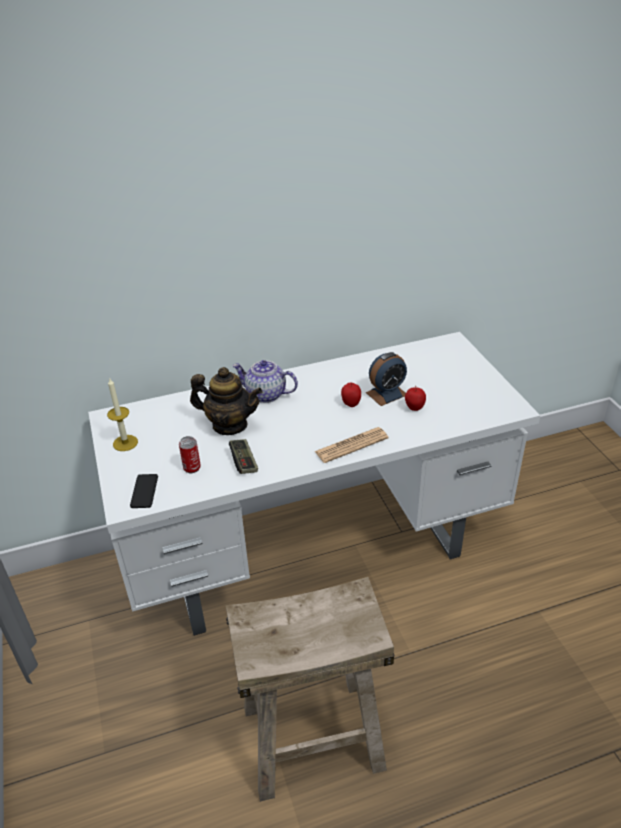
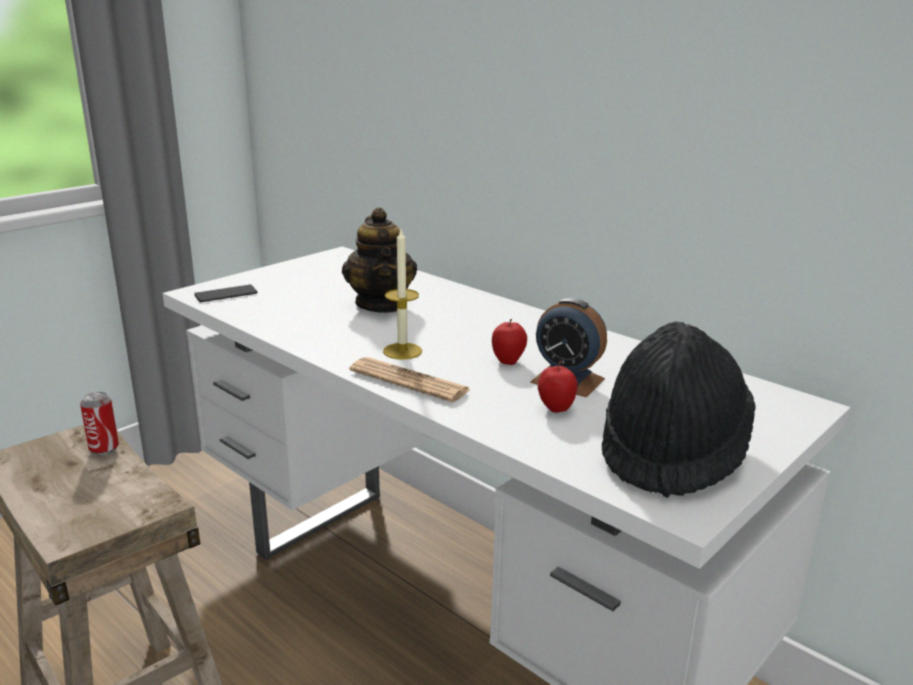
camera: 60 degrees right, 15 degrees down
(125, 443) = (302, 269): candle -> candle (402, 351)
(192, 468) = (282, 305): can -> can (104, 448)
(244, 462) = (315, 326): game controller -> none
(265, 394) = (465, 309): teapot -> none
(470, 392) = (672, 451): none -> black hat

